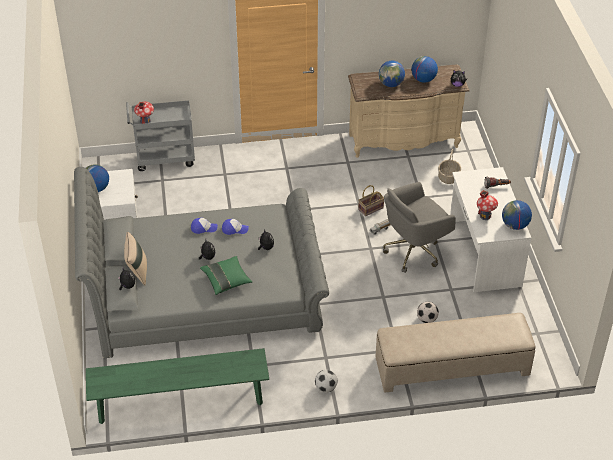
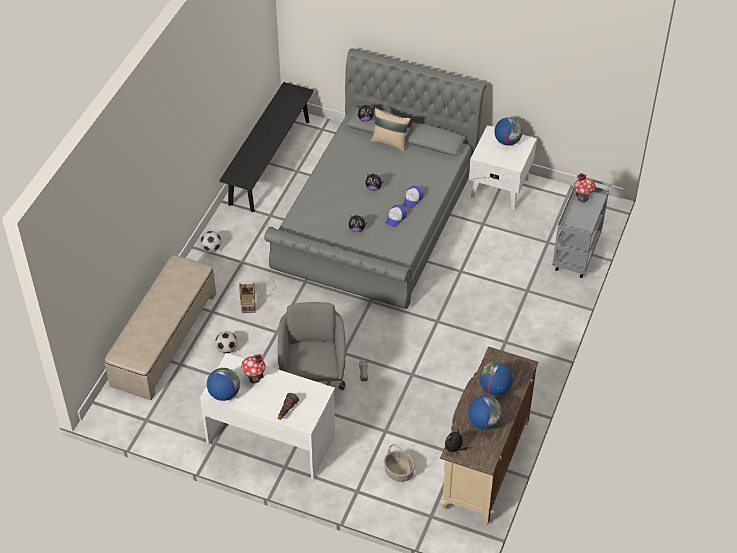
camera: 120 degrees right, 5 degrees up
(180, 402) = (269, 162): green bench -> black bench
(226, 280) = (336, 189): green pillow -> none
(370, 209) = (397, 380): basket -> basket (248, 303)

